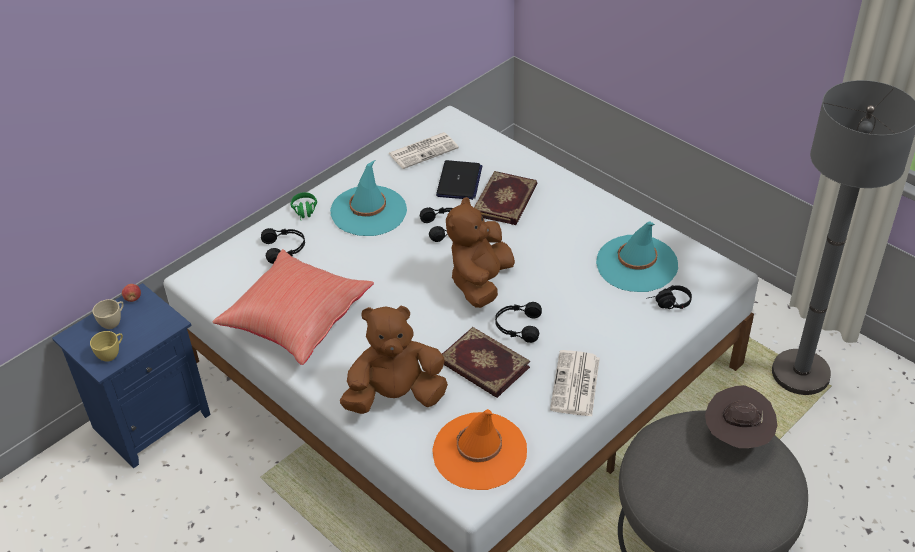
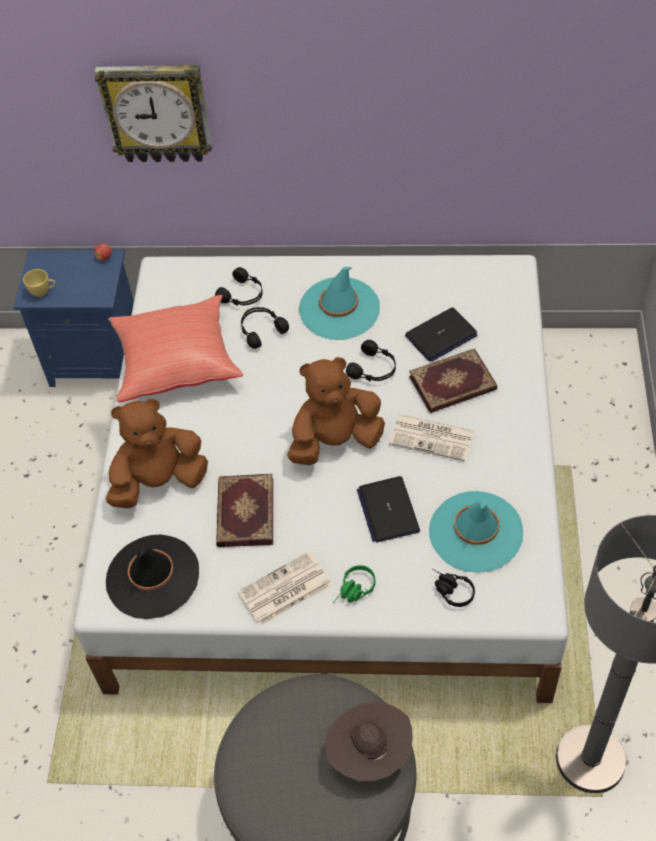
camera: 50 degrees right, 10 degrees up
(113, 322) = (72, 267): beige cup -> none
(155, 109) = (157, 112): none -> wall clock
(305, 212) = (295, 274): green headphones -> green headphones (354, 591)
(396, 396) = (159, 482): brown plush toy -> brown plush toy turned 60 degrees counterclockwise
(423, 150) = (452, 284): newspaper -> newspaper (433, 437)
(479, 451) = (152, 577): orange hat -> black hat
(517, 327) = (310, 503): black headphones -> black headphones (261, 330)
(570, 293) = (388, 510): none -> laptop

